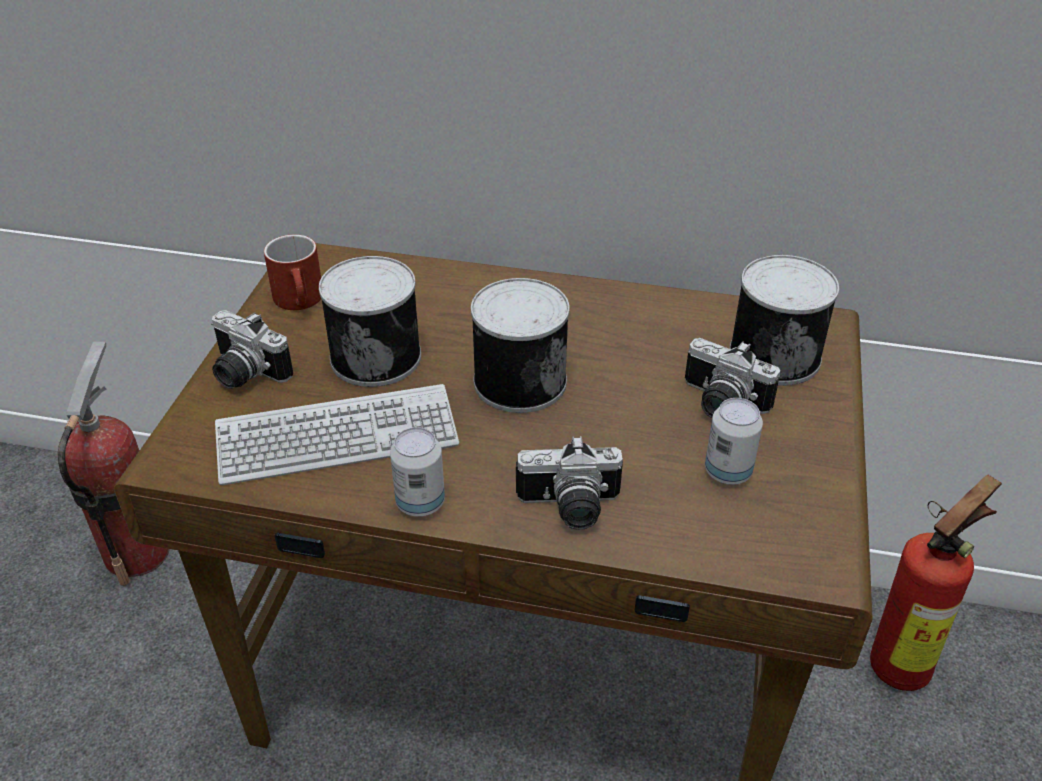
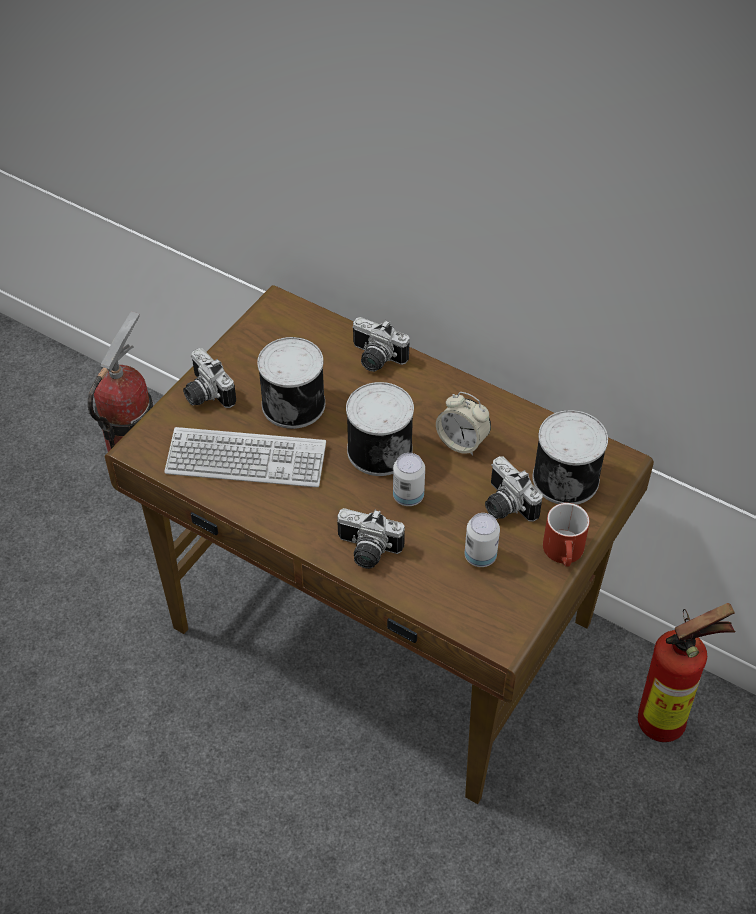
camera: 20 degrees right, 10 degrees up
(302, 301) = (262, 344): red mug -> red mug (565, 554)
(420, 503) = (278, 521): can -> can (408, 496)
(460, 286) = (375, 359): none -> camera
(621, 347) = (462, 442): none -> alarm clock

